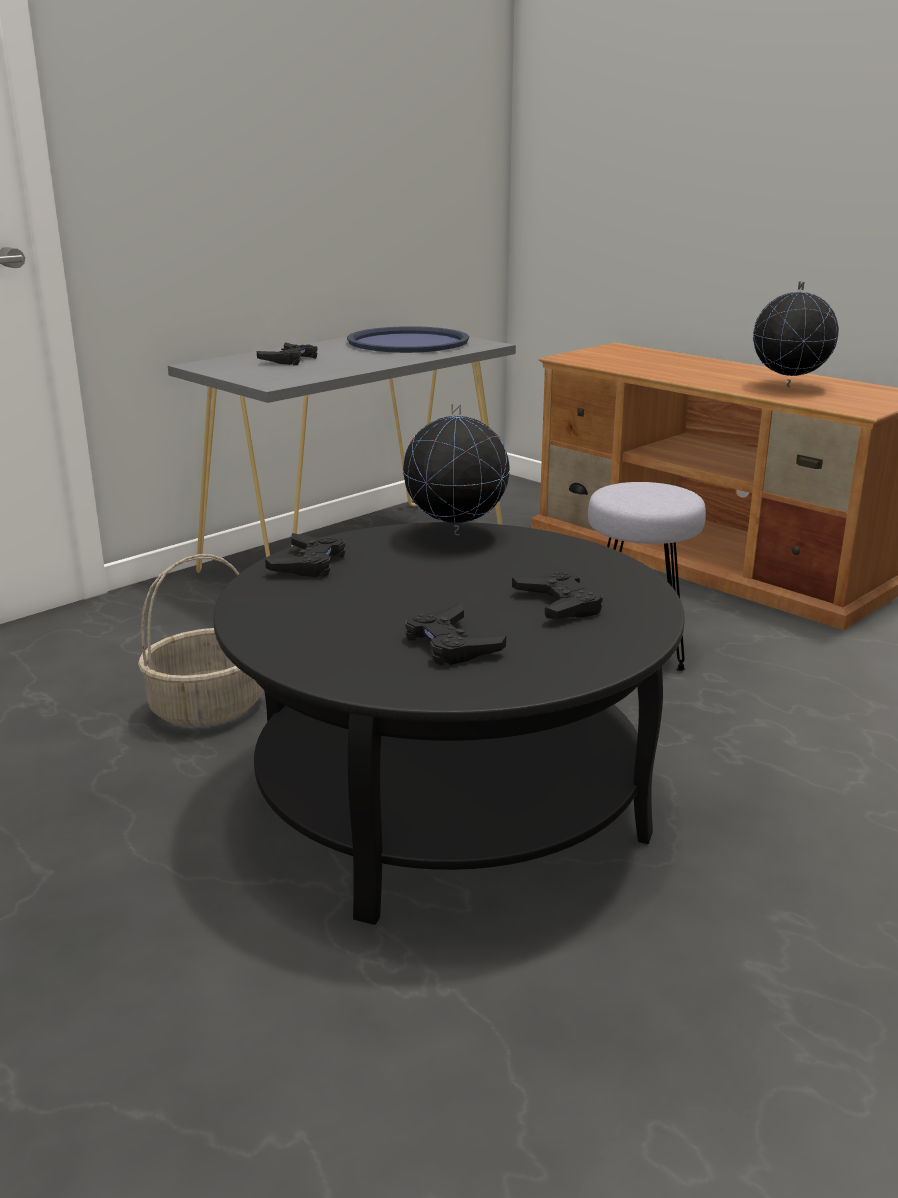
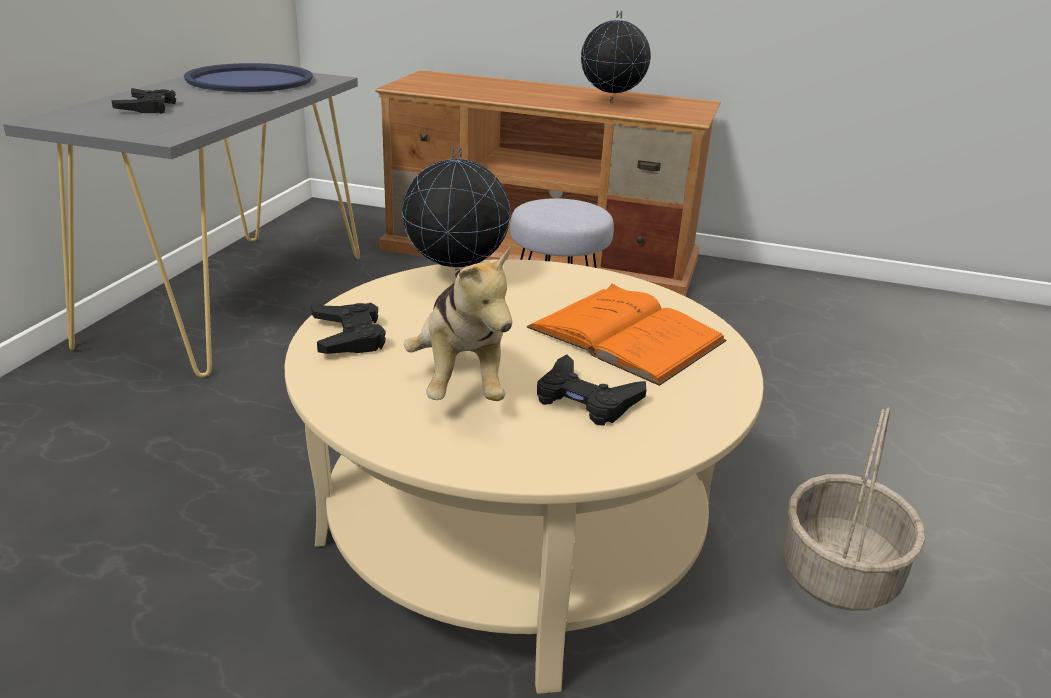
camera: 30 degrees left, 5 degrees up
(207, 707) = (204, 504): basket -> basket (840, 574)
(359, 611) = (460, 381): none -> plush toy
(448, 794) = (516, 529): black coffee table -> beige coffee table
(559, 604) = (626, 334): black game controller -> orange book

